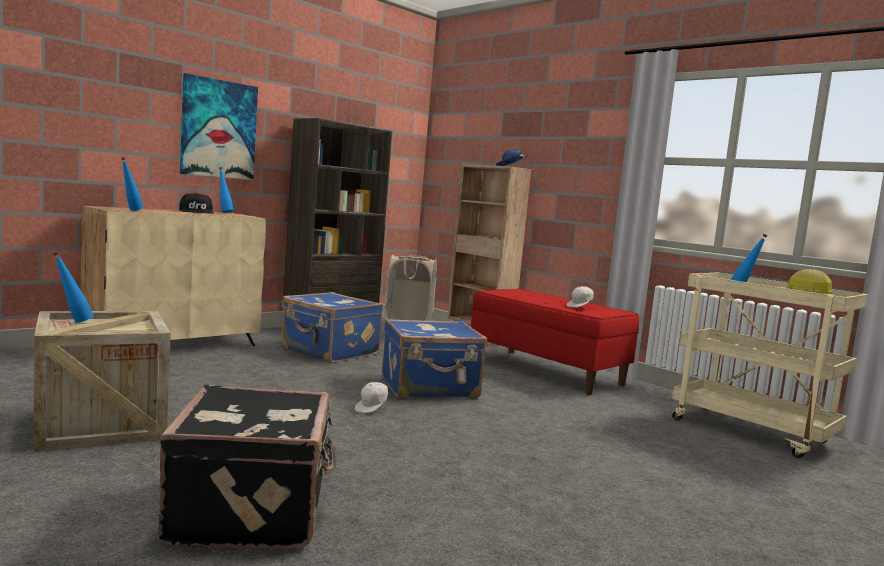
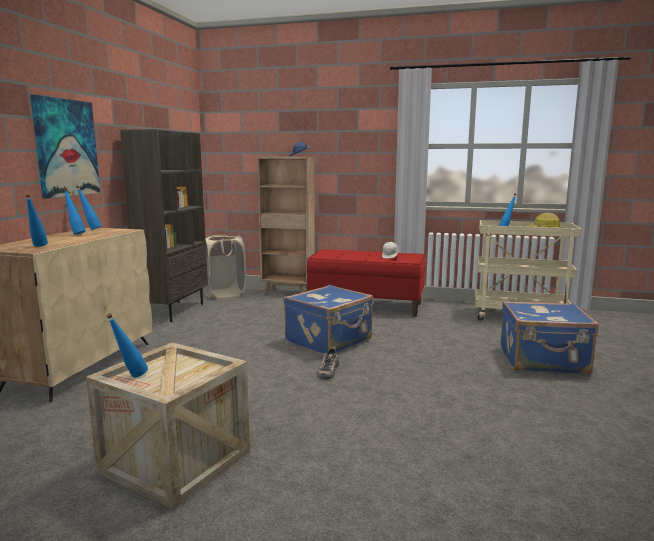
camera: 30 degrees left, 5 degrees up
(197, 212) = (75, 234): black cap -> blue bottle
(253, 511) = (409, 478): black suitcase -> none
(329, 352) = (213, 332): blue suitcase -> blue suitcase (543, 361)
(372, 408) = (327, 370): white cap -> shoe

